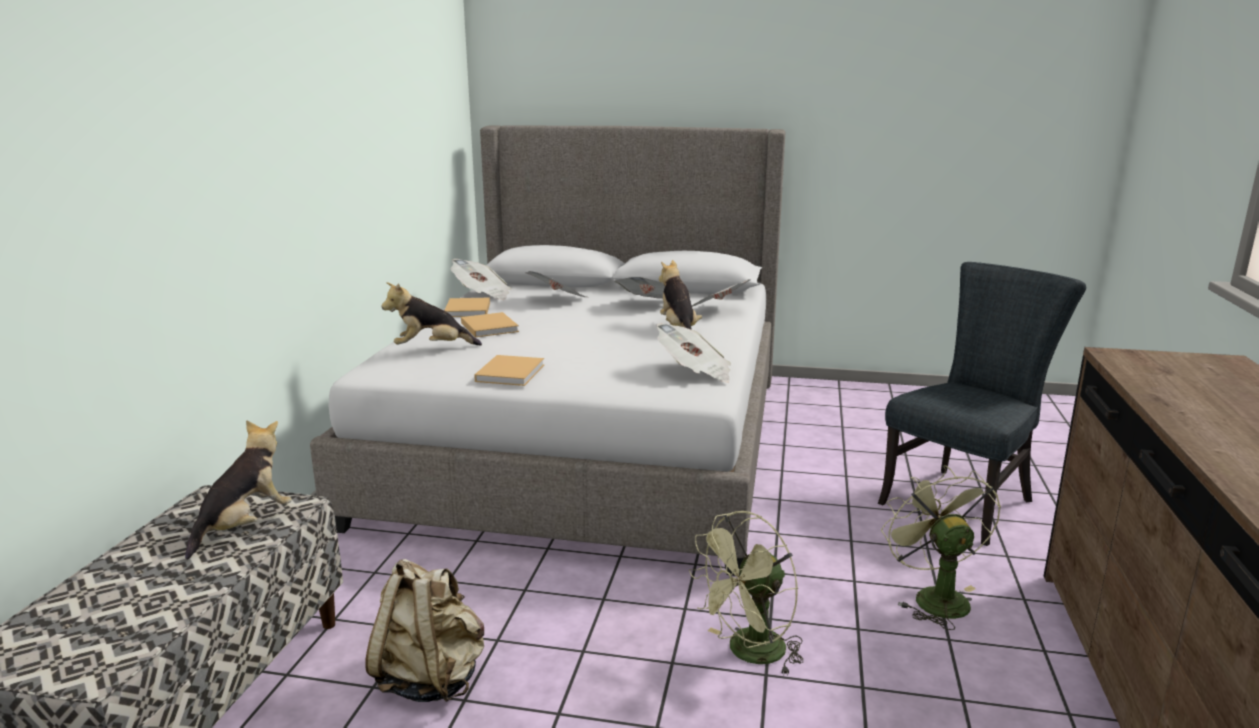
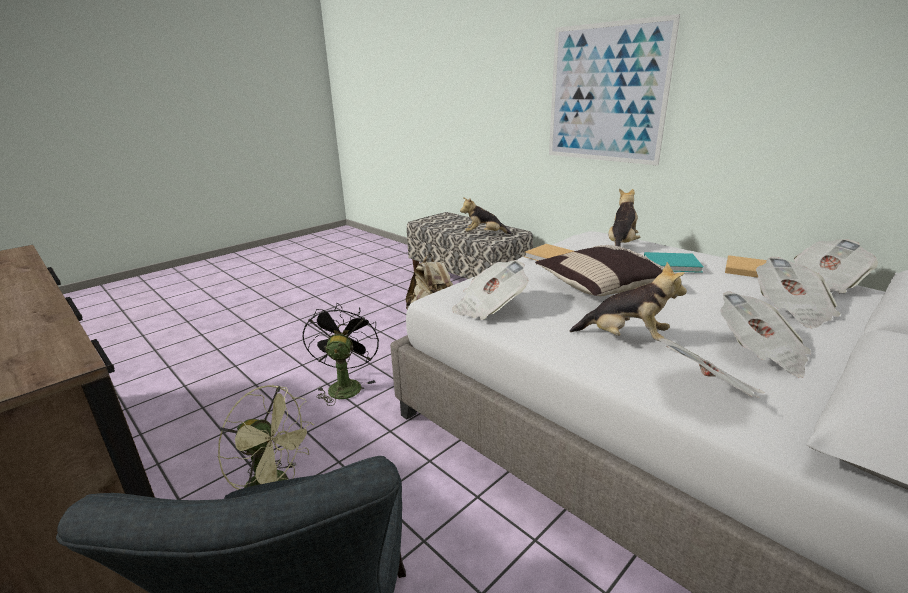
camera: 125 degrees right, 5 degrees up
(234, 167) = (605, 94): none -> picture
(244, 526) = (484, 234): plush toy -> plush toy turned 120 degrees clockwise
(489, 327) = (673, 264): beige book -> turquoise book
(579, 346) = (601, 287): none -> pillow
(748, 654) = (344, 385): green fan -> black fan

